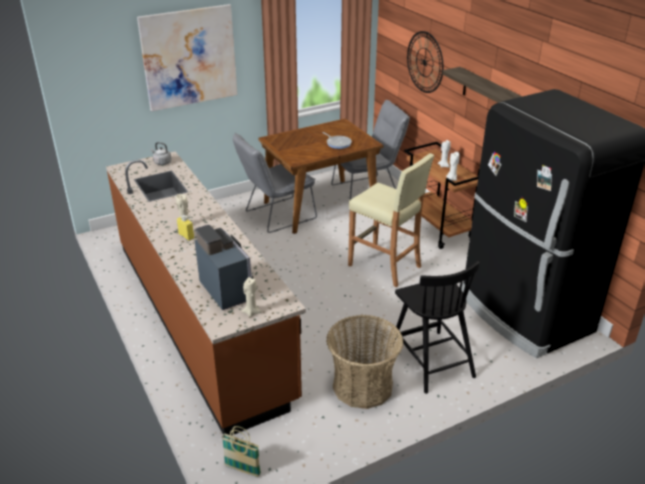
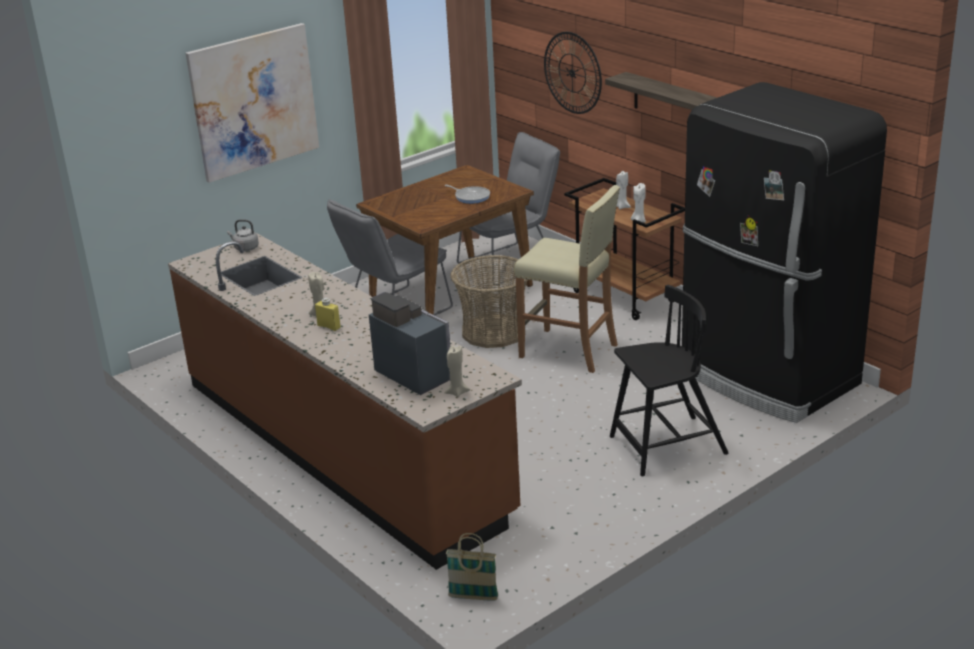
camera: 10 degrees left, 5 degrees down
(362, 386) = (590, 487): basket -> basket (493, 332)
(430, 360) = (666, 446): black chair -> black chair turned 75 degrees counterclockwise

